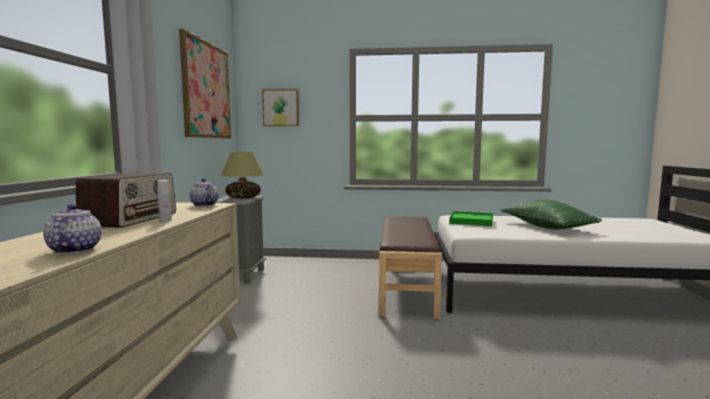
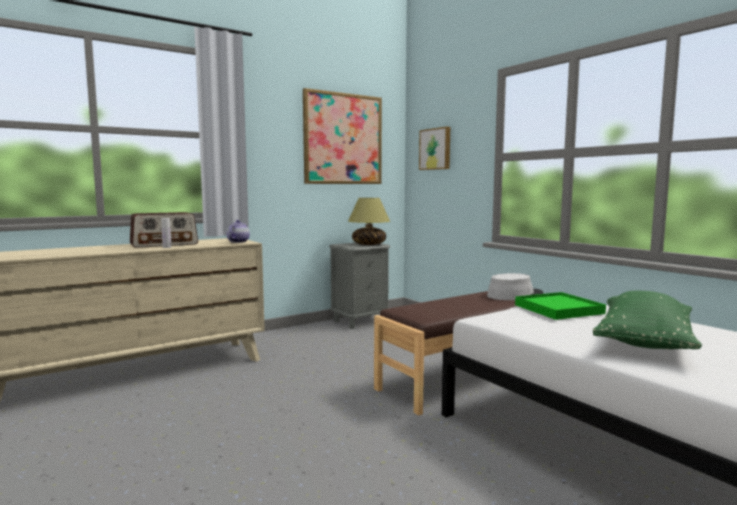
camera: 50 degrees right, 0 degrees up
(74, 250) = (70, 253): teapot -> none
(409, 220) = (514, 295): none -> grey hat

